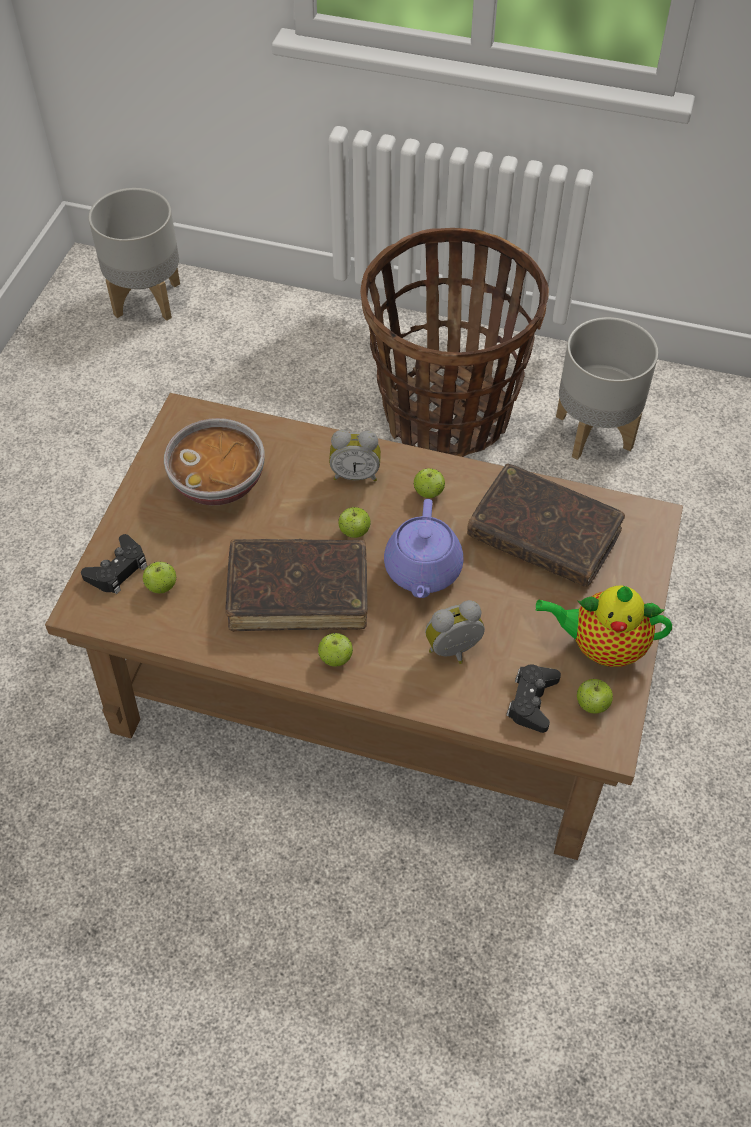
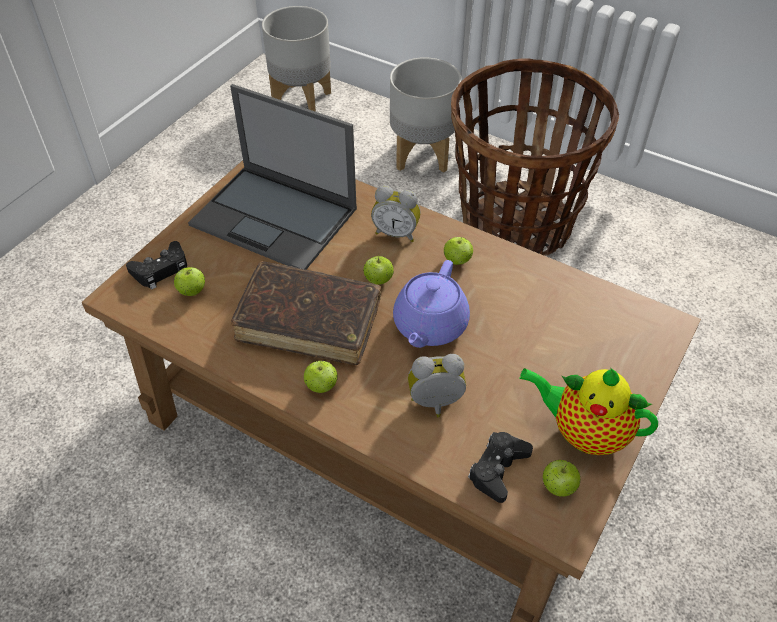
camera: 15 degrees right, 5 degrees down
(219, 482) = (276, 217): bowl -> laptop
(543, 535) = (554, 318): brown book -> none
(594, 431) = (643, 262): grey planter -> grey planter (423, 155)

